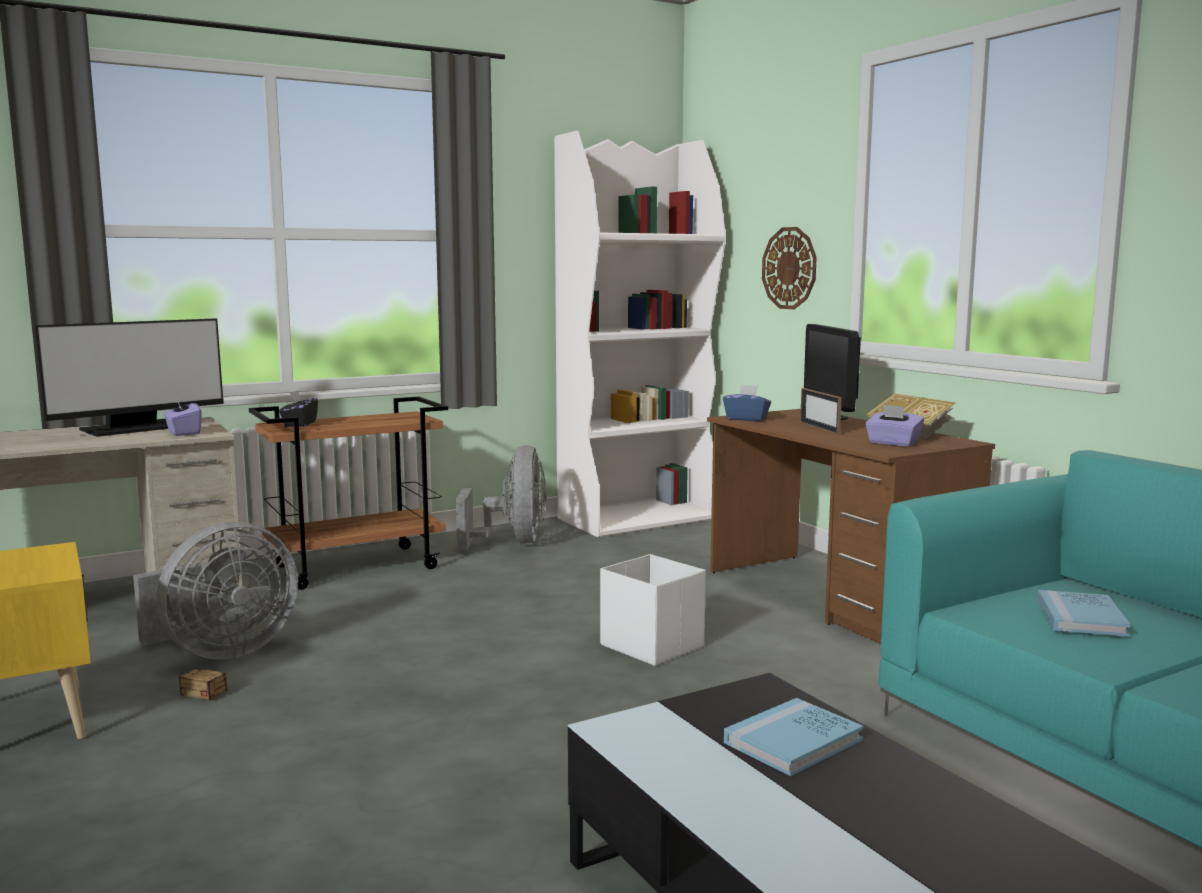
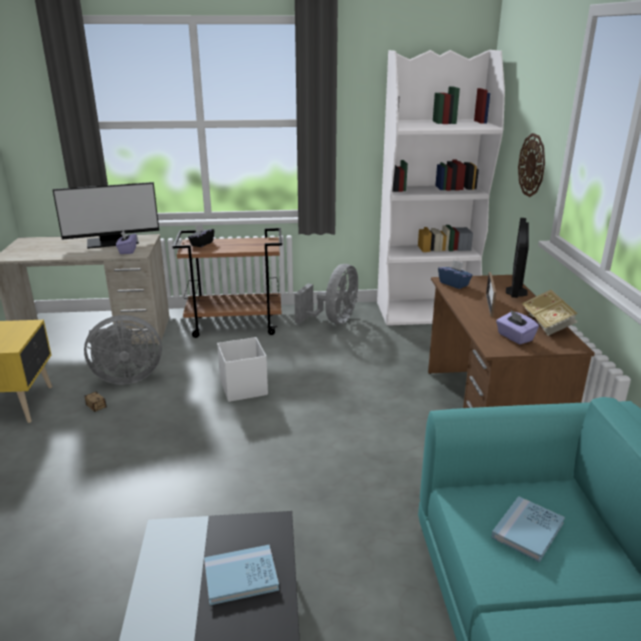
camera: 25 degrees right, 15 degrees up
(651, 645) = (336, 429): white storage box -> white storage box (244, 387)

